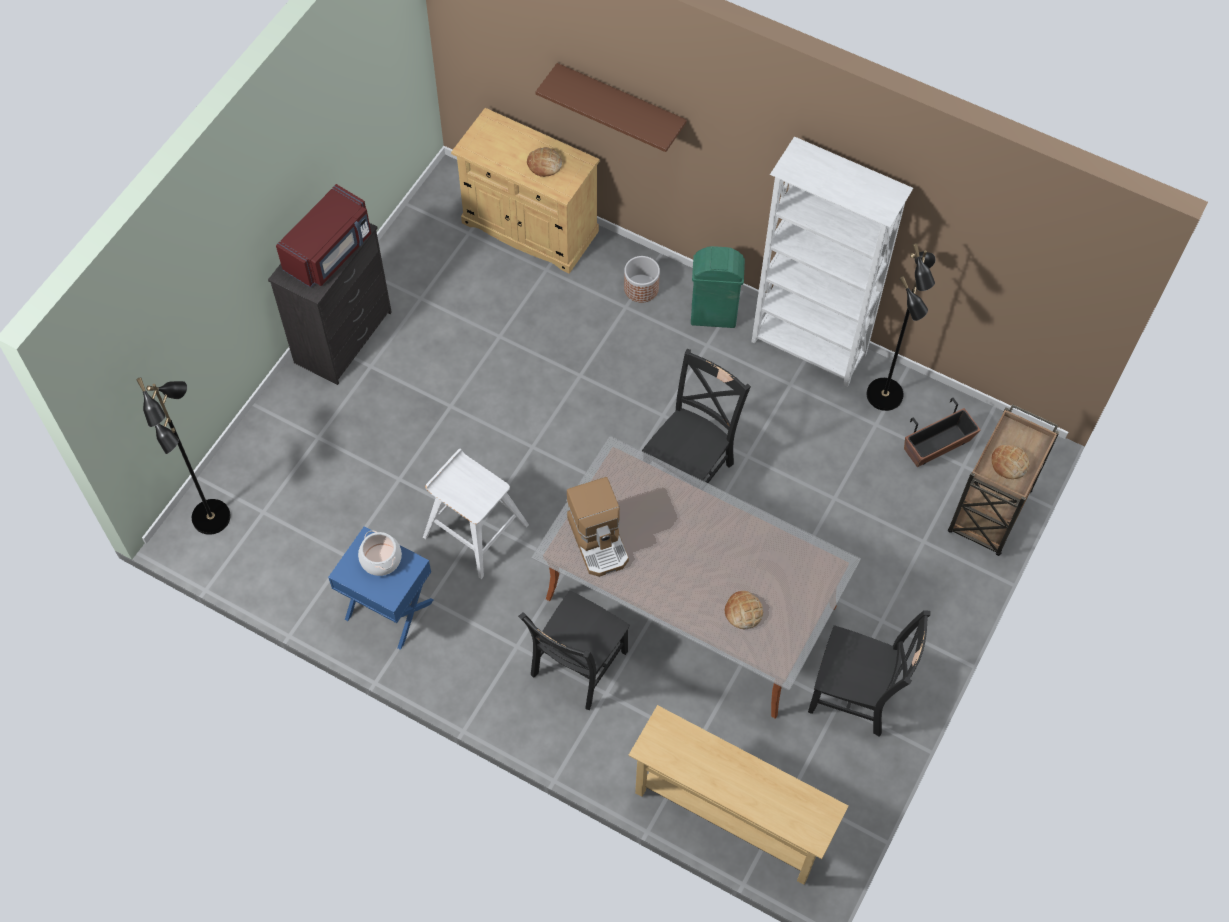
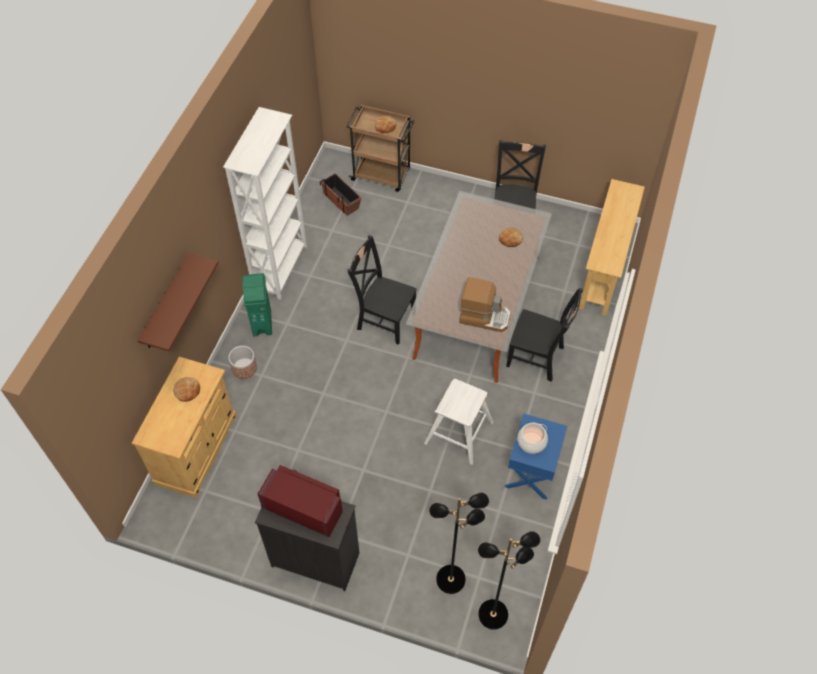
camera: 100 degrees left, 5 degrees down
(599, 540) = (484, 316): coffee machine -> coffee machine turned 45 degrees clockwise
(886, 395) = (310, 227): black floor lamp -> black floor lamp (451, 578)

